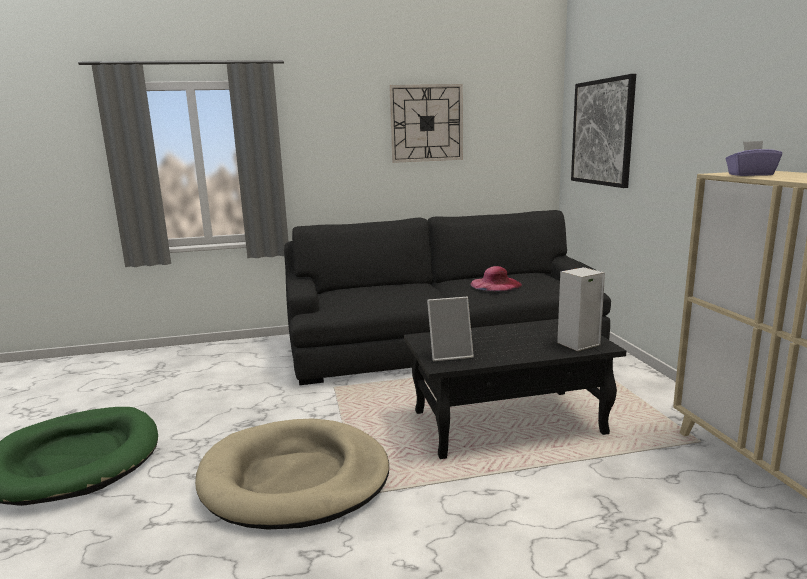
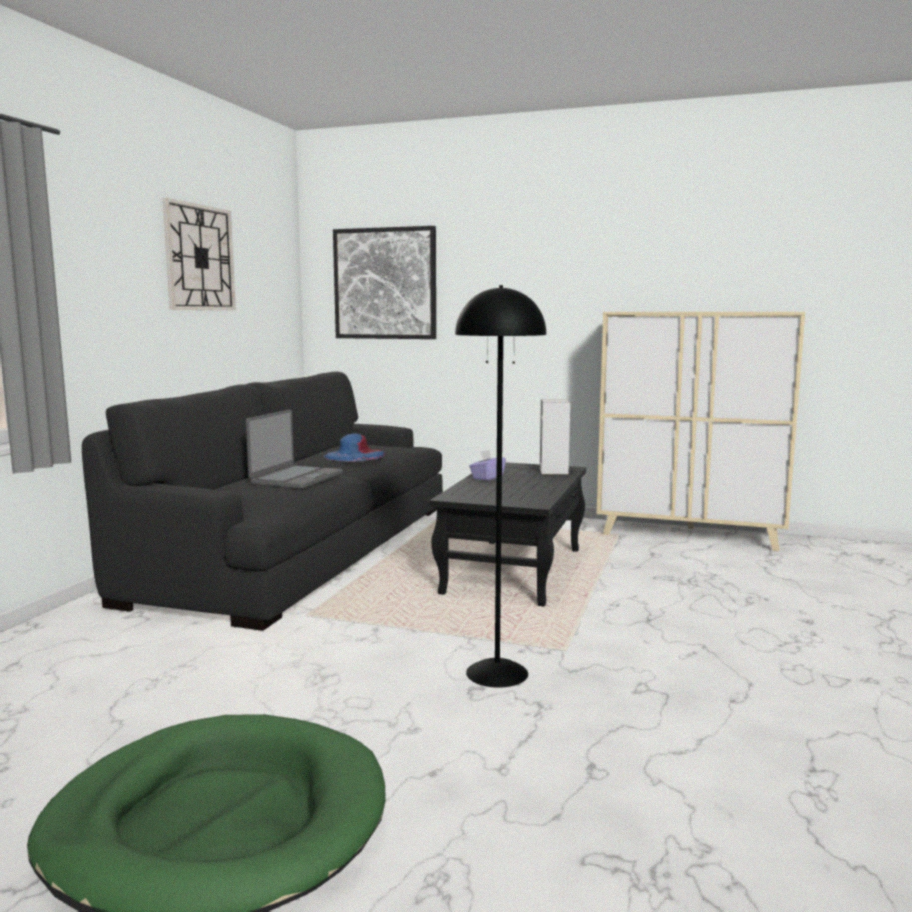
camera: 60 degrees left, 5 degrees down
(295, 478) = (497, 672): beige dog bed -> black floor lamp
(401, 293) = (296, 479): none -> laptop
(450, 354) = (514, 498): picture frame -> none
(495, 284) = (354, 455): pink hat -> blue hat
(750, 175) = (640, 311): purple tissue box -> purple tissue box (487, 477)

